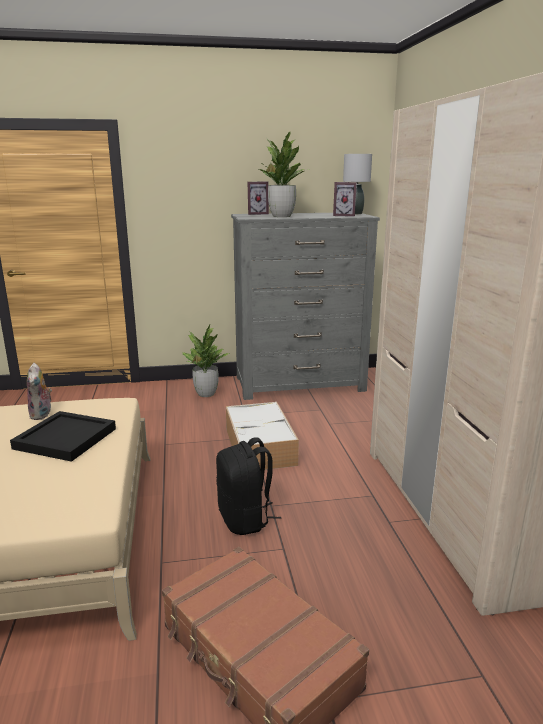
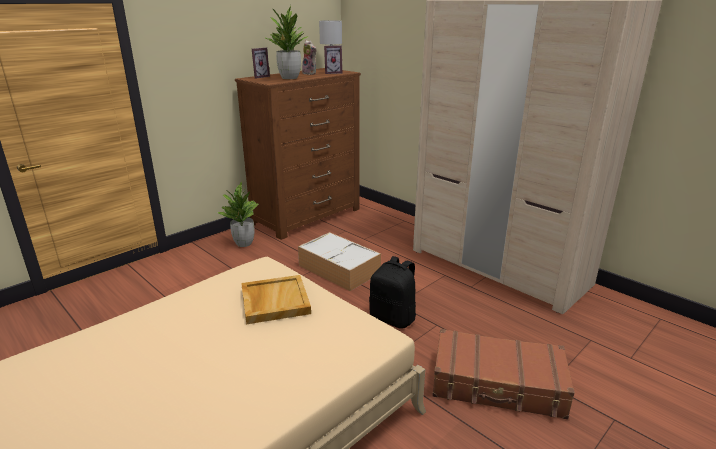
camera: 35 degrees left, 5 degrees up
(42, 415) = (217, 292): plush toy -> plush toy (310, 73)
(65, 438) = (274, 301): black tray -> beige tray
(300, 384) = (307, 216): grey dresser -> brown dresser

